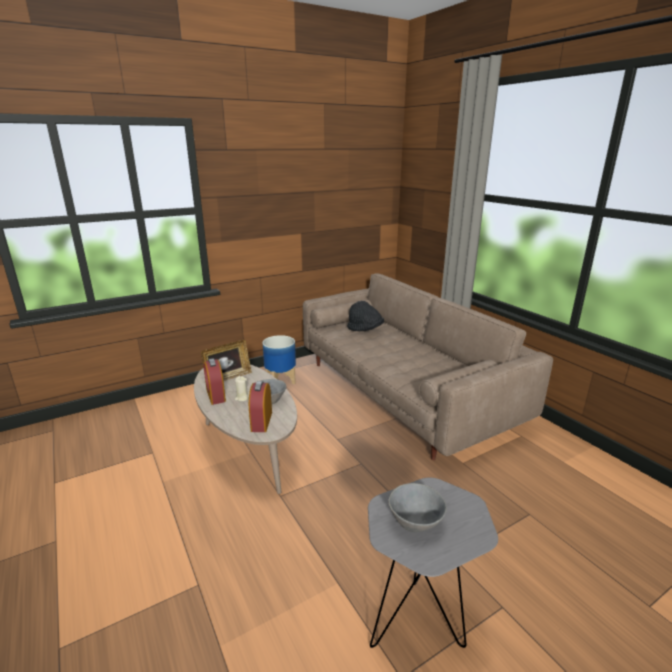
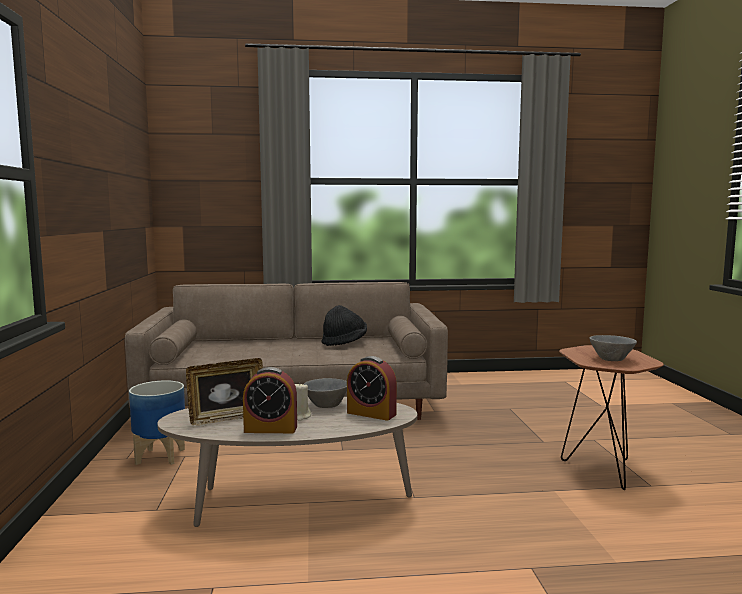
camera: 65 degrees left, 15 degrees down
(228, 377) = (227, 418): picture frame -> picture frame turned 75 degrees clockwise
(365, 330) = (222, 348): black hat -> black hat (344, 342)
(419, 622) = (602, 468): grey side table -> brown side table

